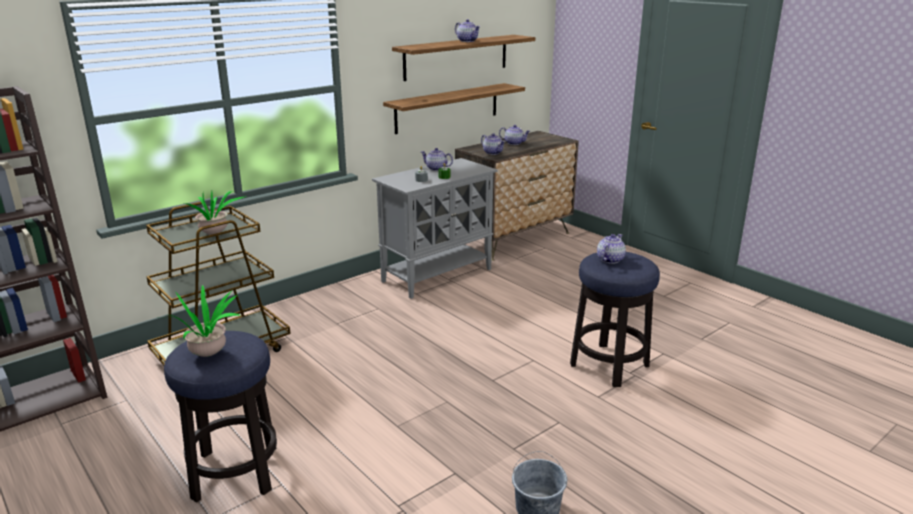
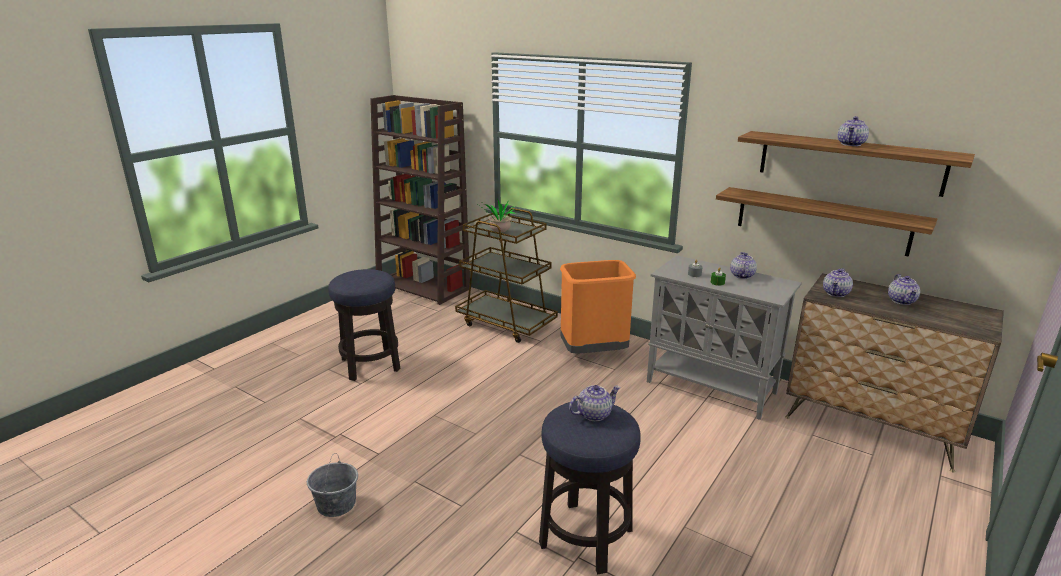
camera: 75 degrees right, 0 degrees up
(208, 353) = (356, 277): potted plant -> none
(339, 312) = (594, 353): none -> orange trash can
(610, 259) = (594, 414): teapot -> teapot turned 45 degrees counterclockwise

